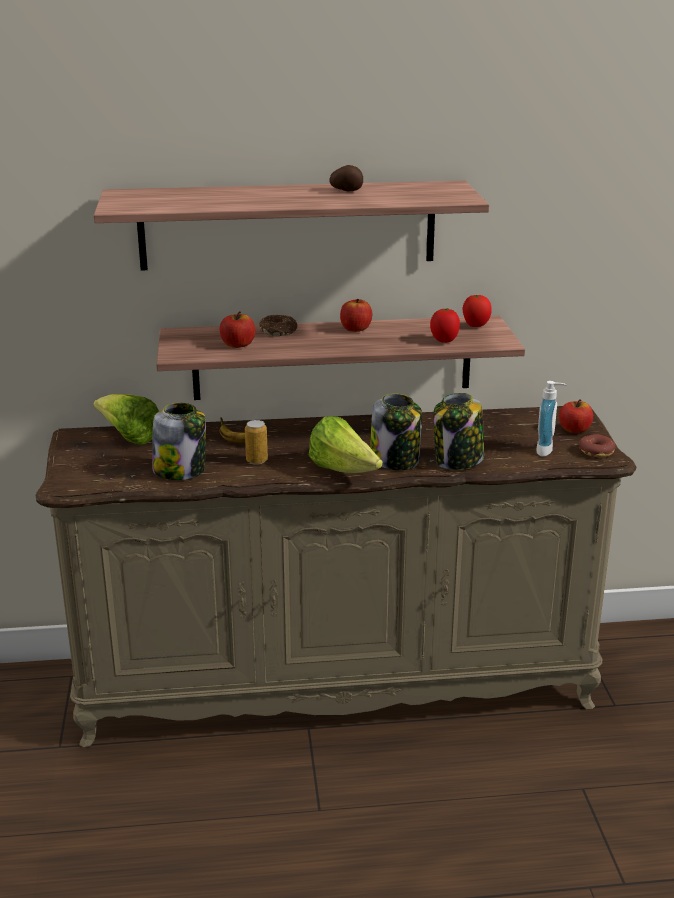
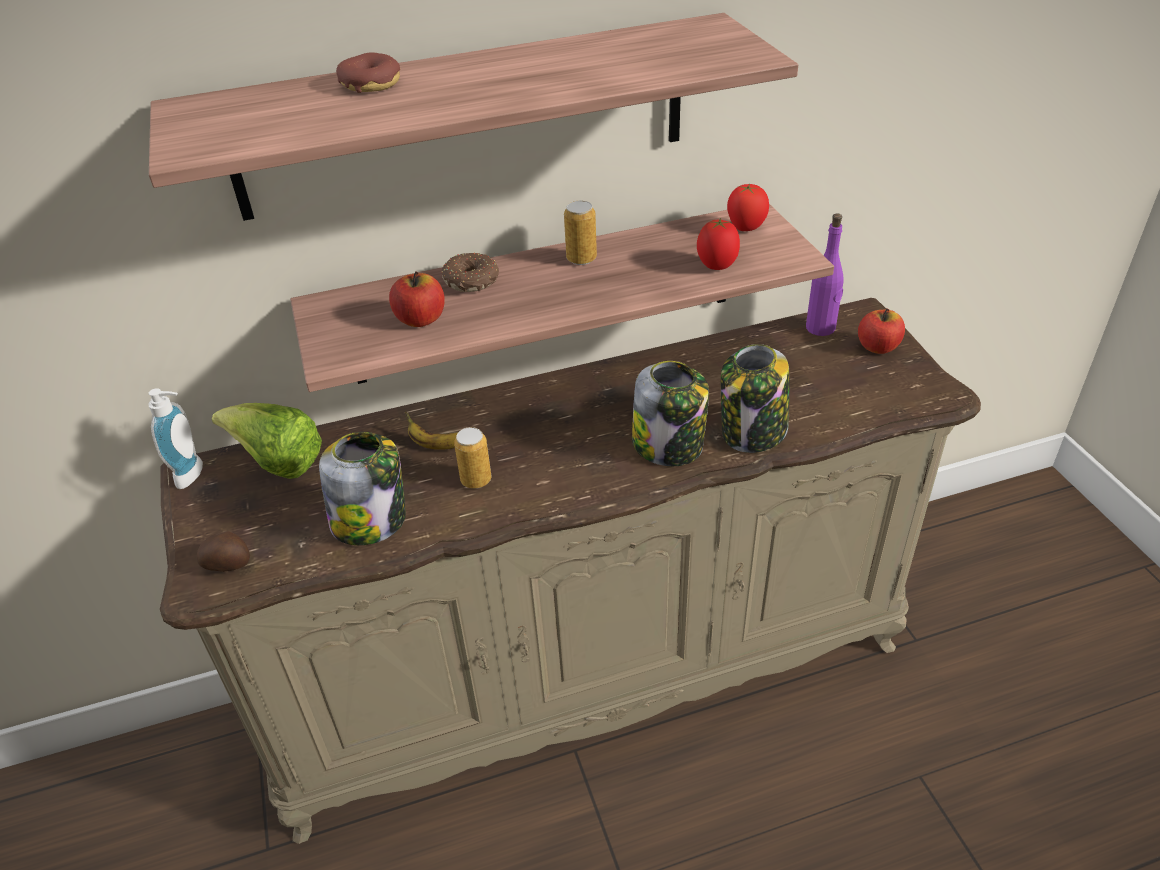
camera: 10 degrees left, 15 degrees up
(343, 470) = (604, 479): lettuce -> none
(346, 191) = (559, 58): potato -> potato (229, 564)
(355, 329) = (581, 259): apple -> can
(538, 416) = (820, 328): none -> purple bottle
(548, 450) = (861, 392): soap dispenser -> soap dispenser (194, 474)
(596, 451) = (923, 384): donut -> donut (371, 84)

